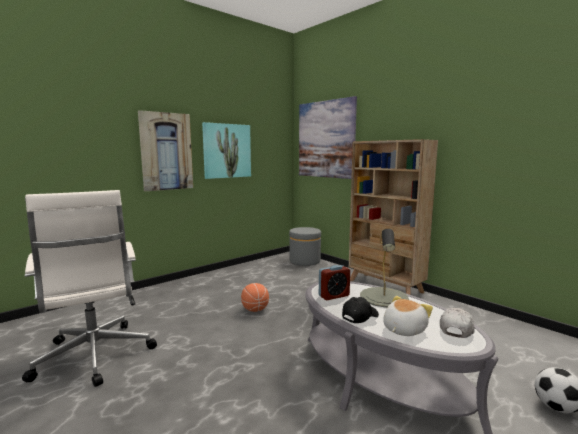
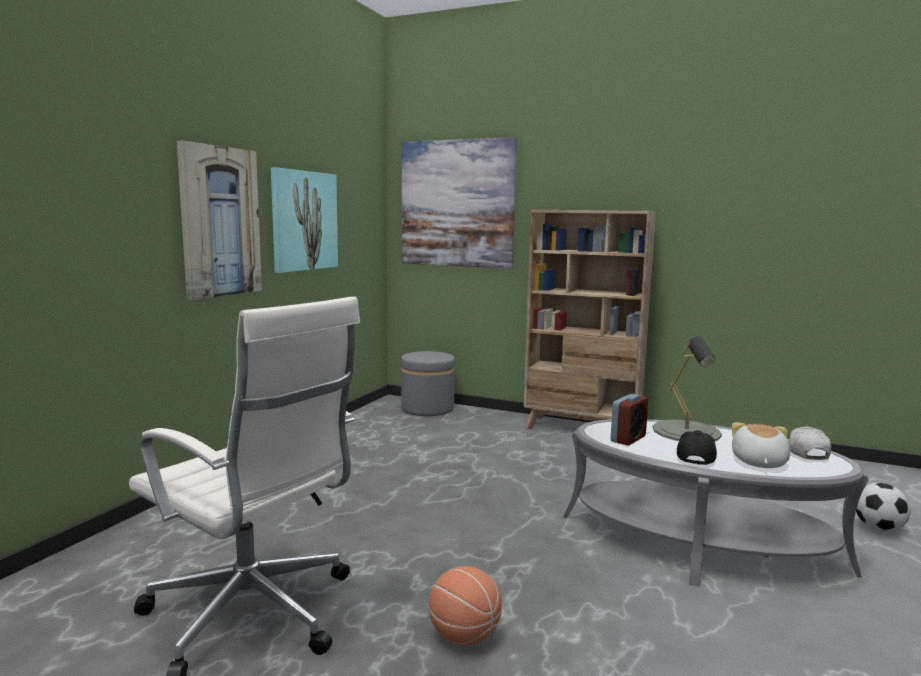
camera: 25 degrees left, 0 degrees up
(255, 310) = (438, 491): basketball -> basketball (464, 636)

